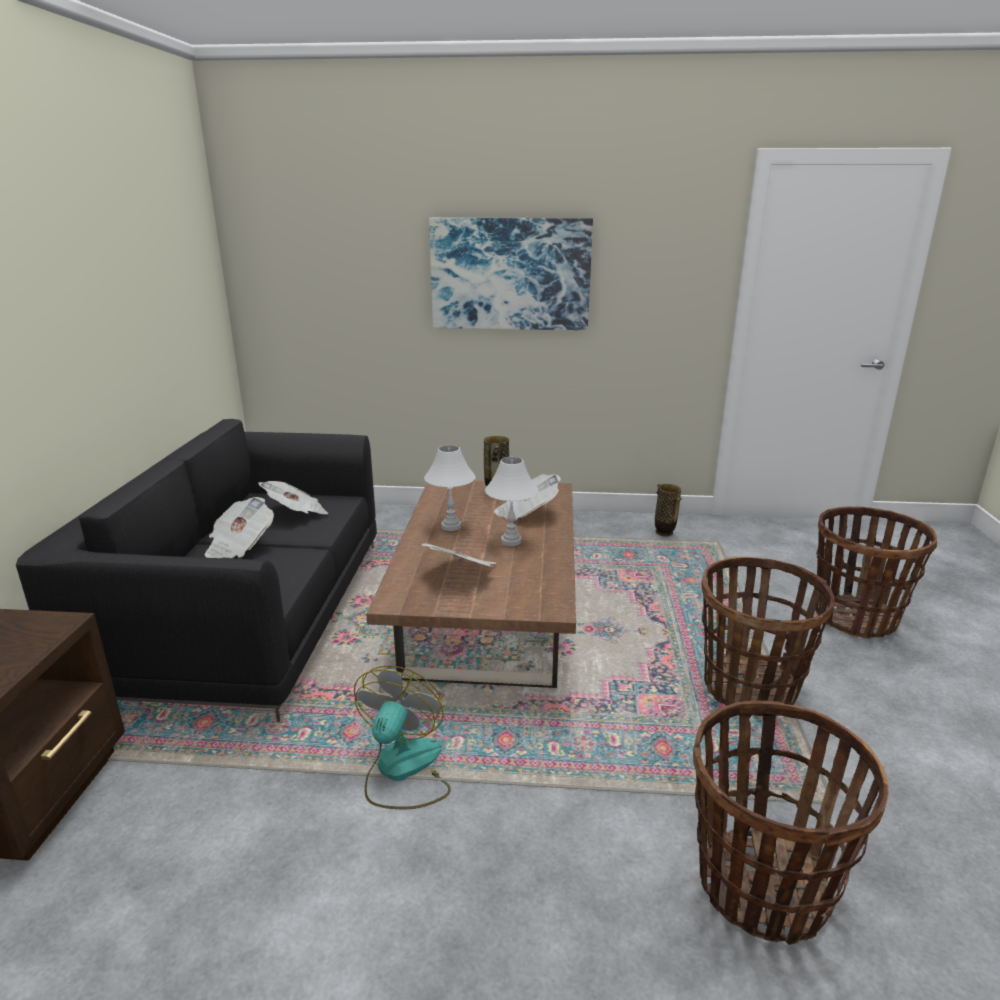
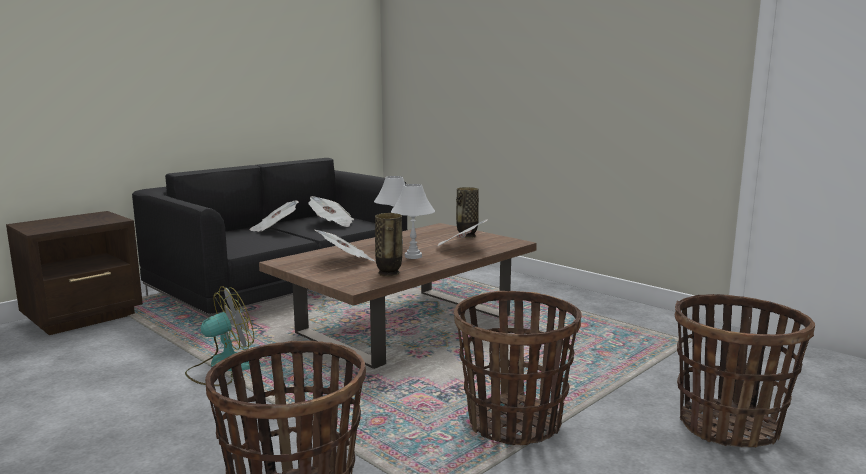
camera: 40 degrees right, 10 degrees down
(510, 274) = (549, 65): picture -> none
(664, 532) = (648, 322): vase -> vase (389, 273)

